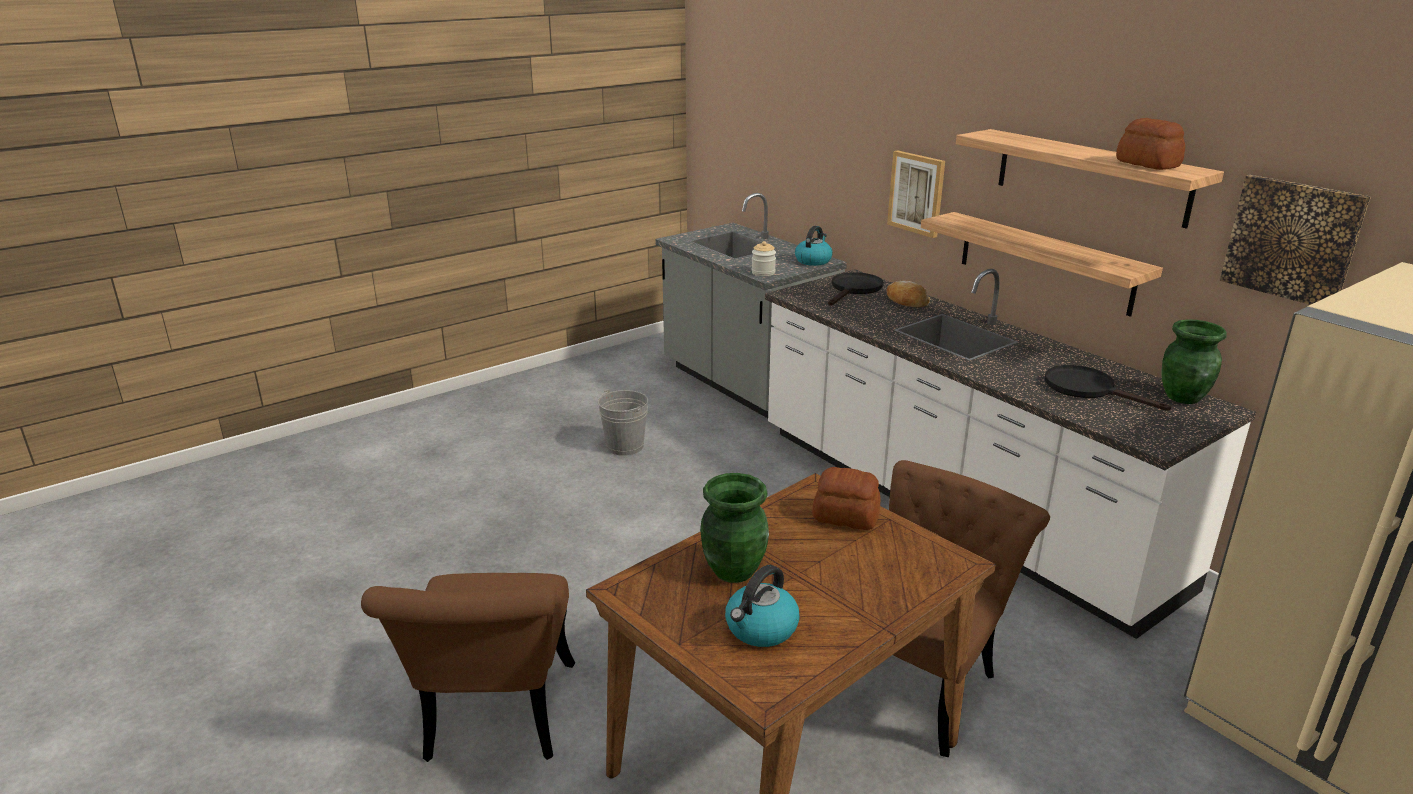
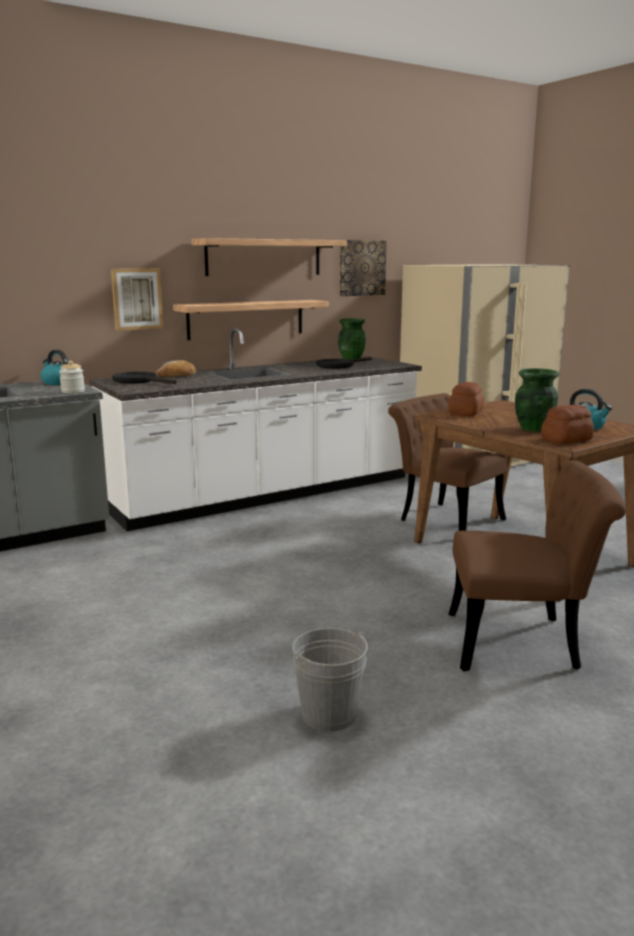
camera: 85 degrees left, 10 degrees down
(625, 446) = (96, 594): grey bucket -> grey bucket (329, 714)
(1147, 164) = (310, 239): bread -> bread (565, 440)

